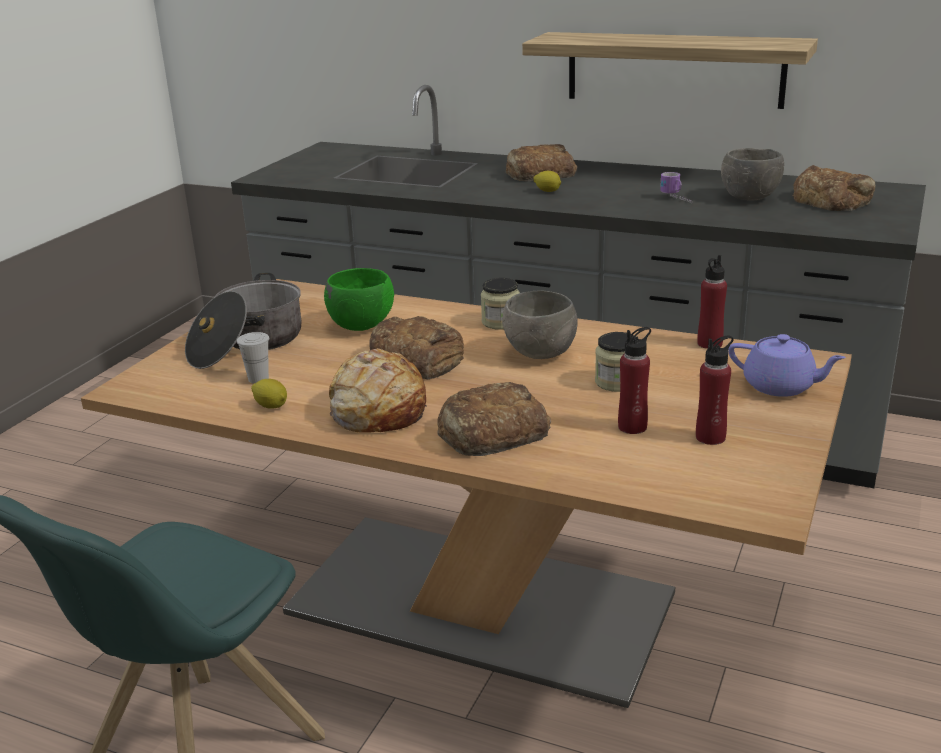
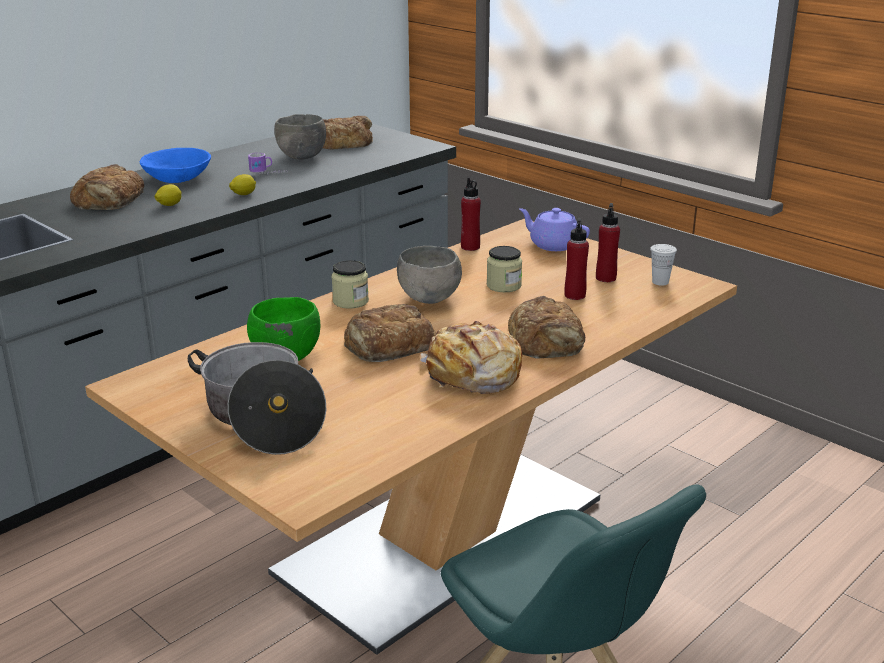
camera: 70 degrees left, 0 degrees up
(258, 379) = (355, 420): white cup -> white cup (660, 282)
(271, 406) = (423, 420): lemon -> lemon (243, 195)
(620, 177) = (177, 178): none -> blue bowl
(674, 69) = (158, 70): shelf -> none
(780, 386) = (553, 245): purple teapot -> purple teapot turned 105 degrees counterclockwise

